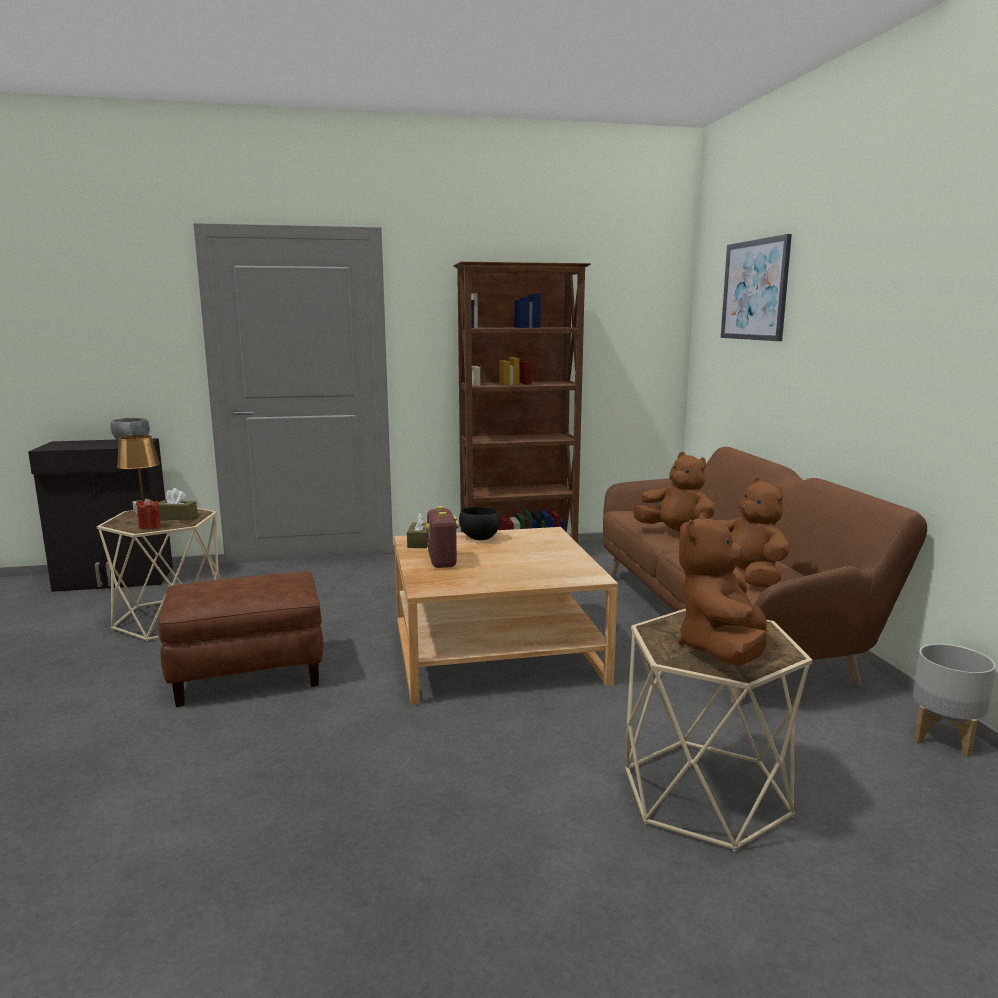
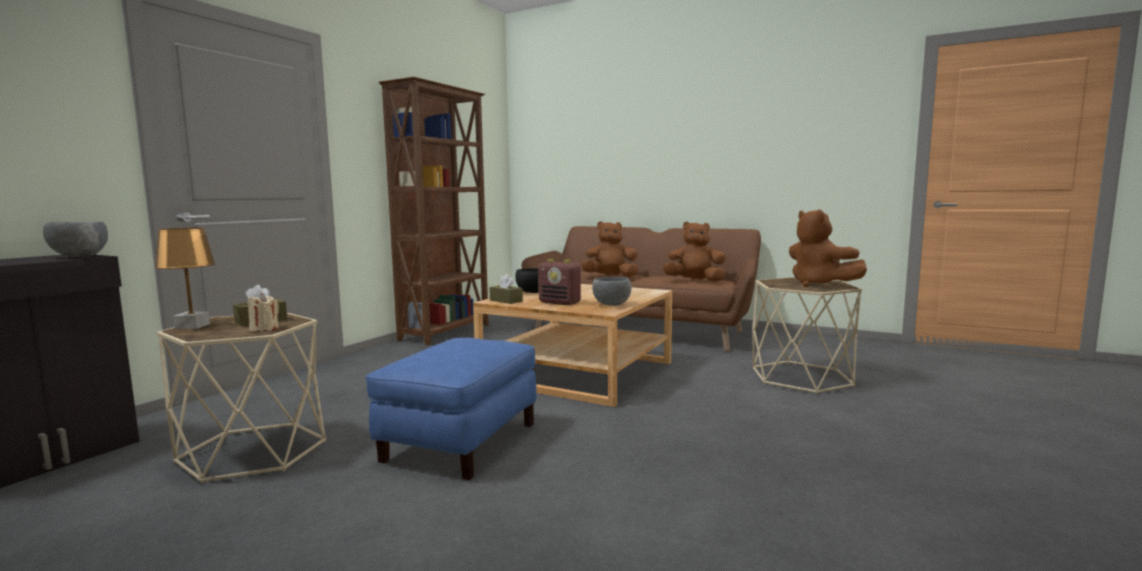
camera: 50 degrees left, 5 degrees down
(149, 526) = (264, 329): red candle -> beige candle
(249, 673) = (460, 441): brown ottoman -> blue ottoman
(466, 582) = (612, 305): none -> grey bowl
(755, 290) = (584, 122): picture -> none
(944, 738) = (801, 336): grey planter -> none

